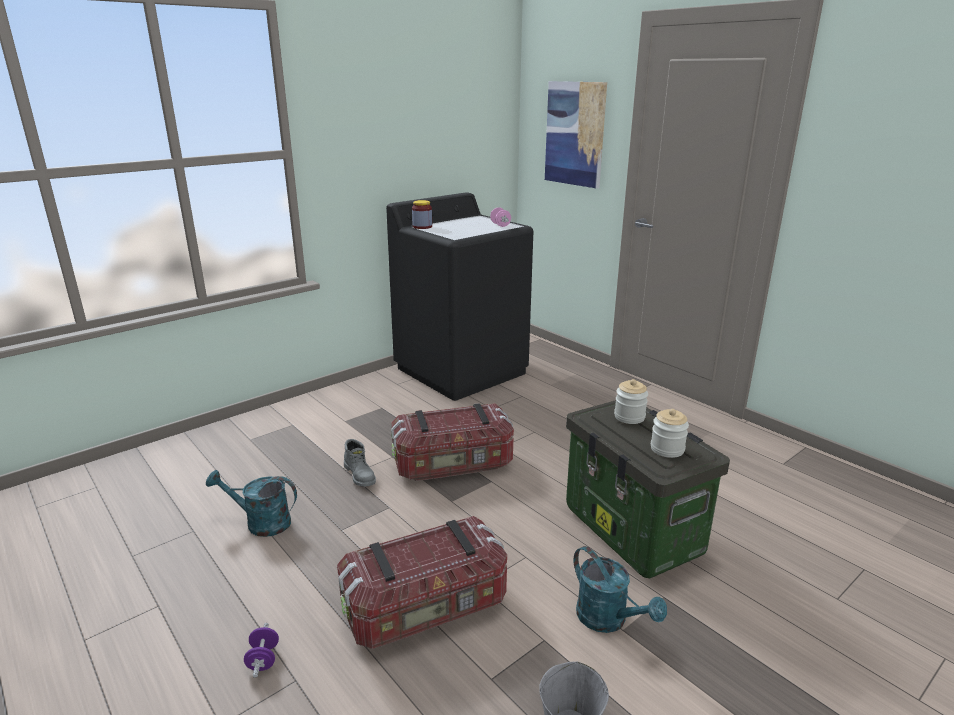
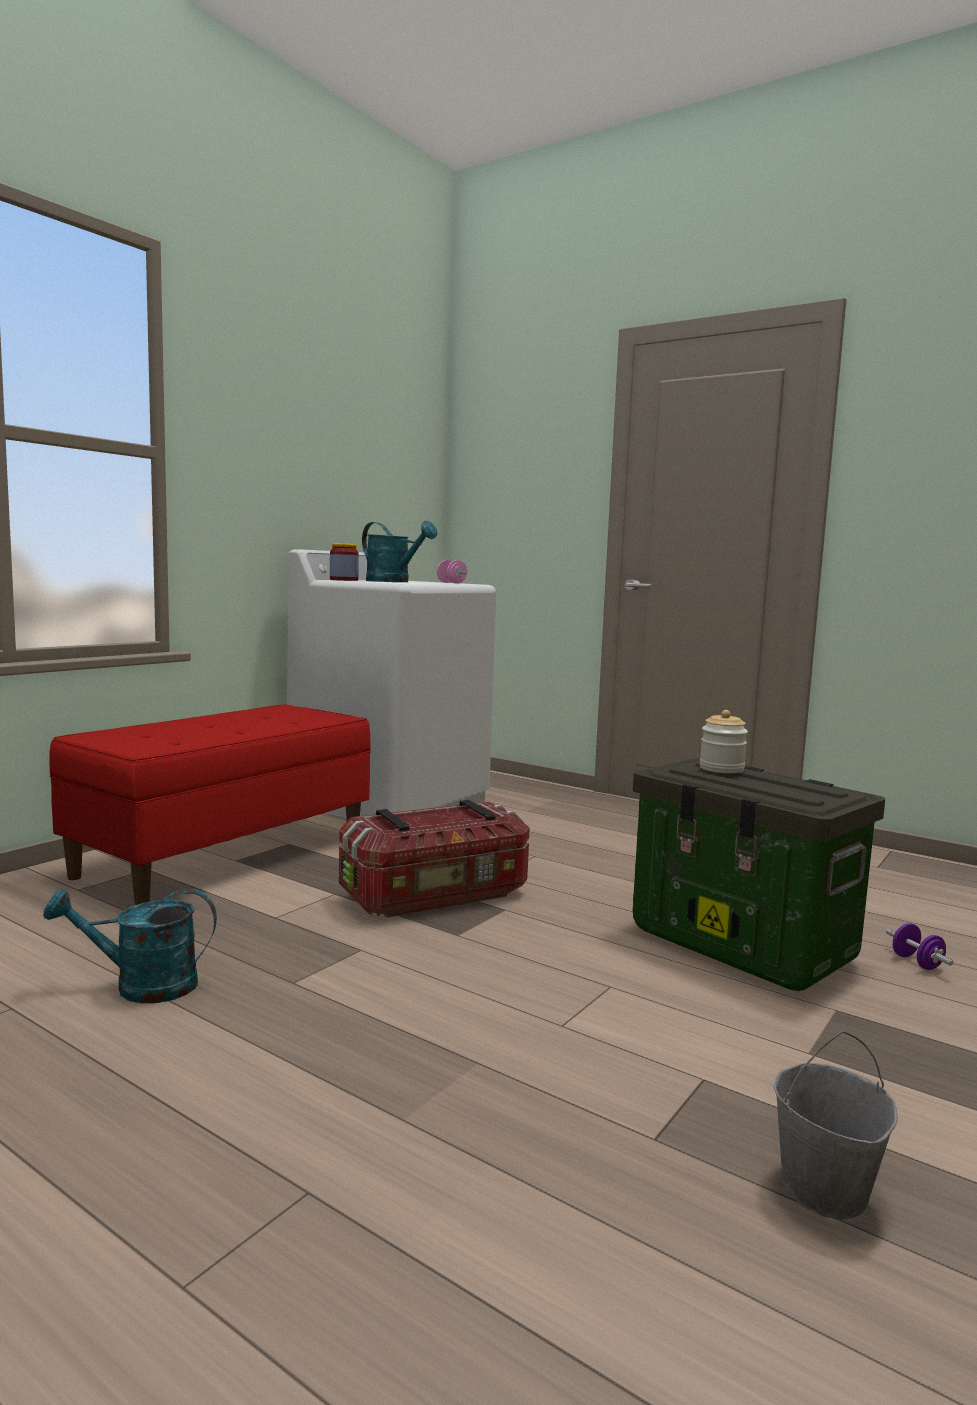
camera: 15 degrees left, 15 degrees down
(263, 659) = (229, 1170): purple dumbbell -> purple dumbbell (917, 963)
(340, 416) = (225, 855): none -> red bench
(360, 475) = (292, 917): grey boot -> none
(426, 609) = (493, 1063): storage box -> none
(462, 370) = (391, 802): black washing machine -> white washing machine
(575, 134) = (531, 483): picture -> none
(608, 620) = (780, 1044): turquoise watering can -> turquoise watering can (394, 581)
(667, 449) = (800, 790): jar -> none

